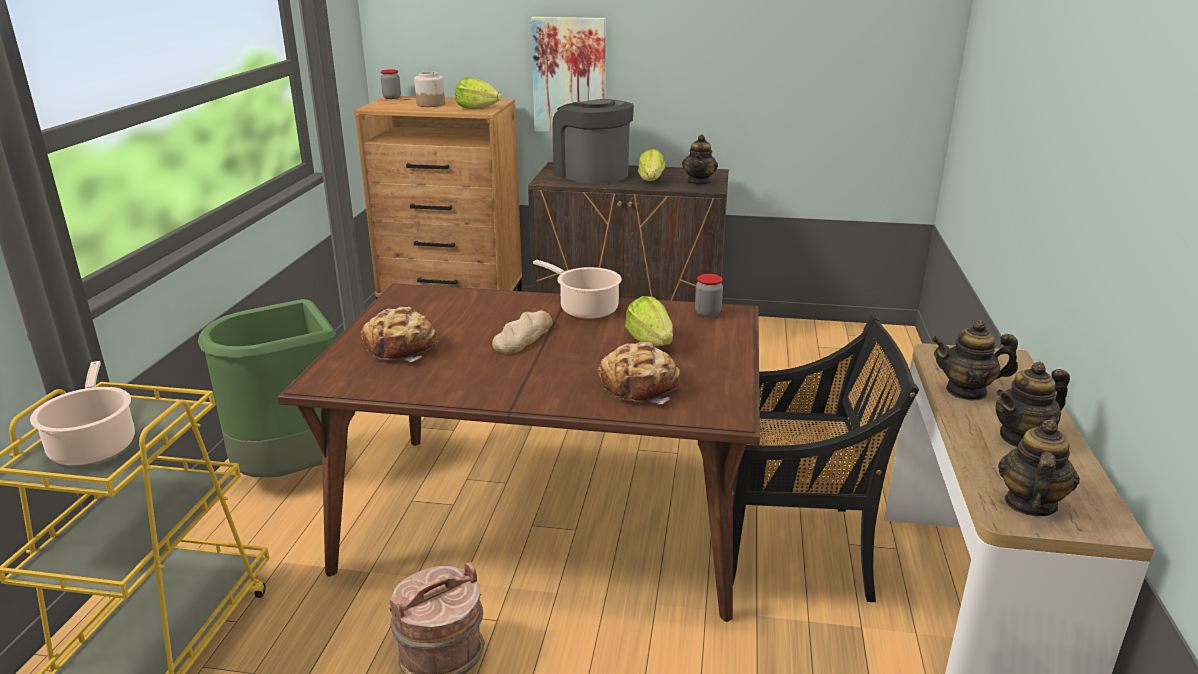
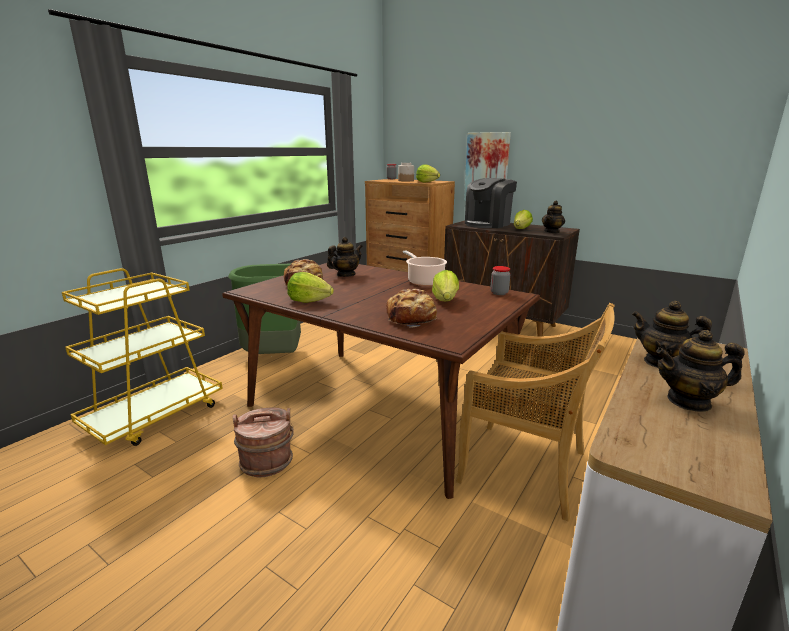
camera: 25 degrees right, 5 degrees down
(94, 445) = (120, 295): cooking pot -> none
(454, 384) = (309, 301): none -> lettuce
(523, 336) = (373, 287): bread -> none
(591, 174) = (488, 224): coffee machine -> coffee machine turned 120 degrees counterclockwise
(791, 549) = (525, 468): black chair -> beige chair
(1029, 503) = (653, 447): teapot -> teapot (345, 275)

